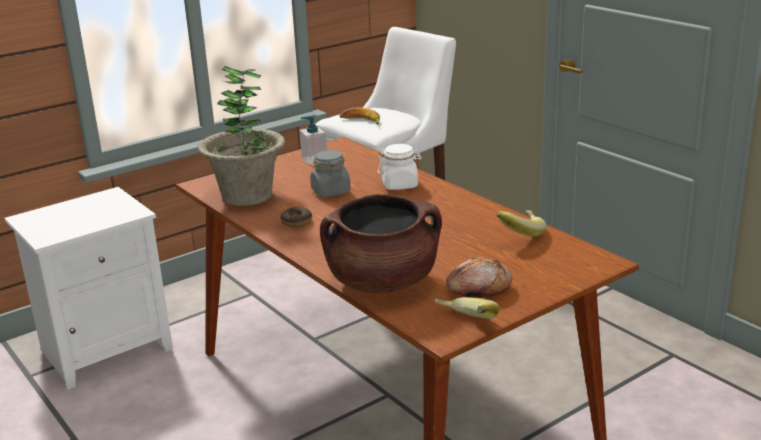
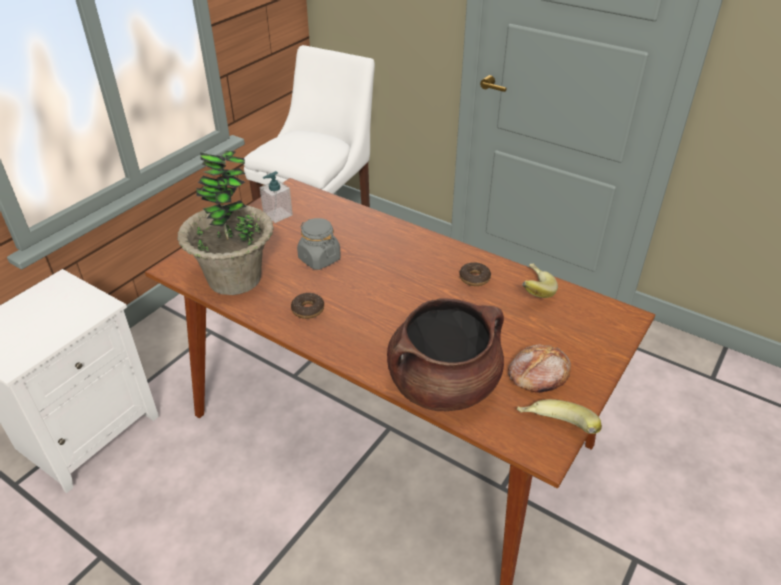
camera: 20 degrees left, 15 degrees up
(361, 121) = (293, 152): banana -> none
(400, 185) = (383, 239): white jar -> none
(468, 219) = (474, 278): none -> donut

